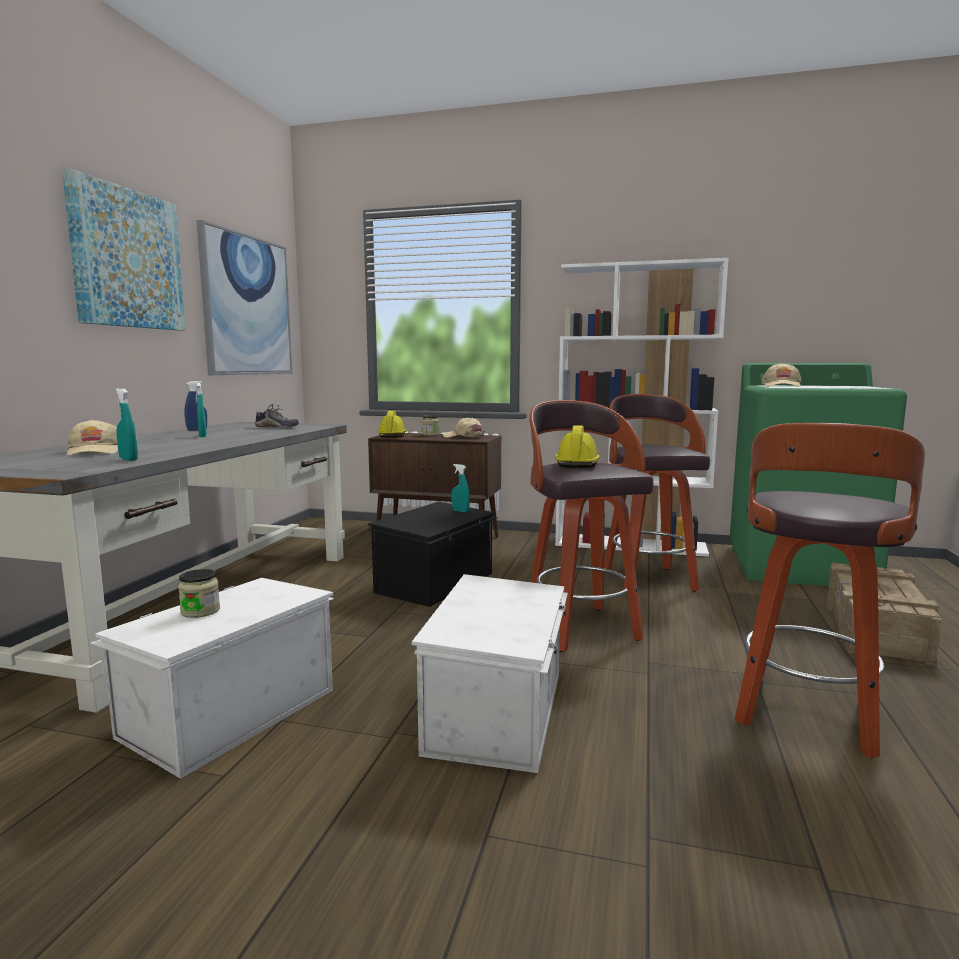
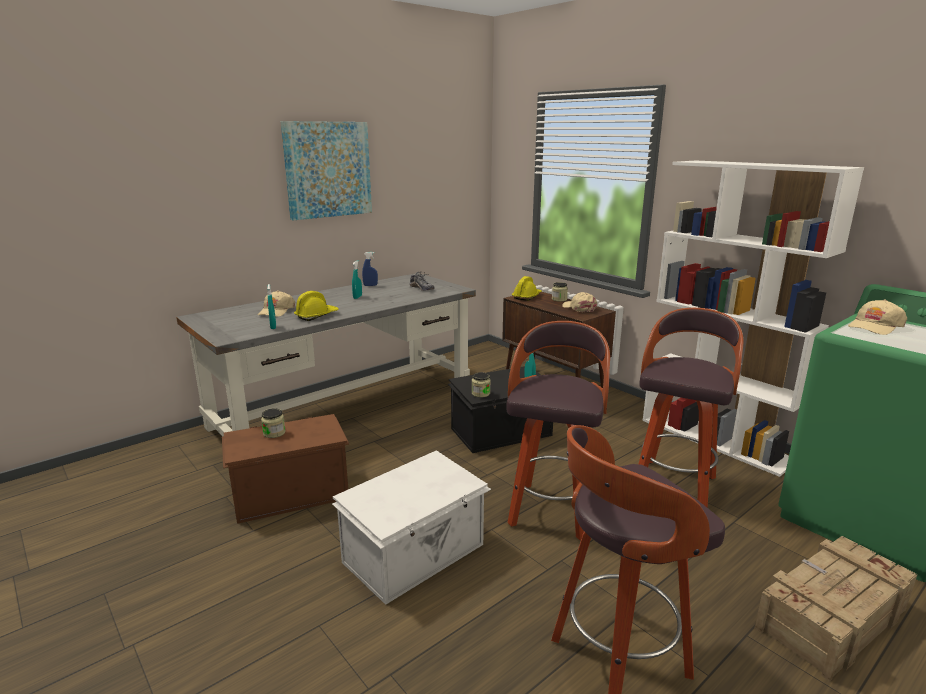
camera: 35 degrees right, 10 degrees up
(227, 712) = (289, 492): white storage box -> brown storage box
(247, 306) = (434, 182): picture -> none
(426, 527) = (480, 393): none -> jar
(577, 464) = (554, 383): yellow hard hat -> yellow hard hat (316, 316)

